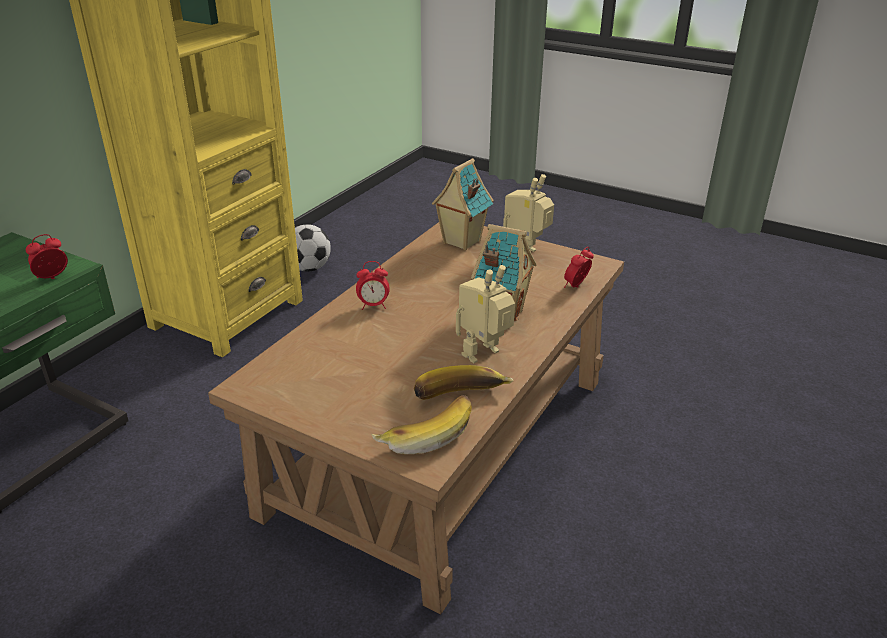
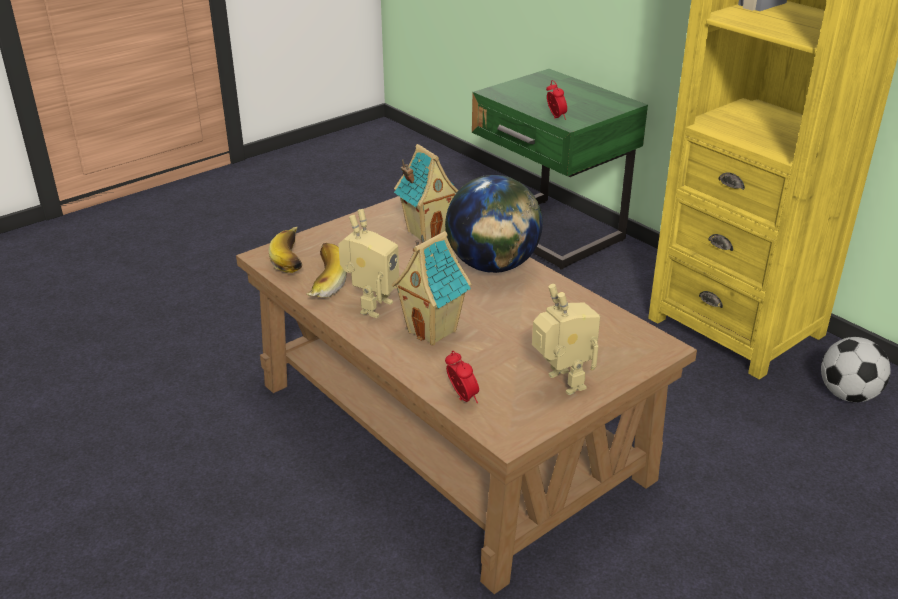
camera: 110 degrees right, 0 degrees up
(373, 306) = (492, 266): alarm clock -> globe
(460, 242) = (613, 343): toy house -> toy house (427, 232)
(484, 356) = (371, 306): toy robot -> toy robot turned 45 degrees clockwise

